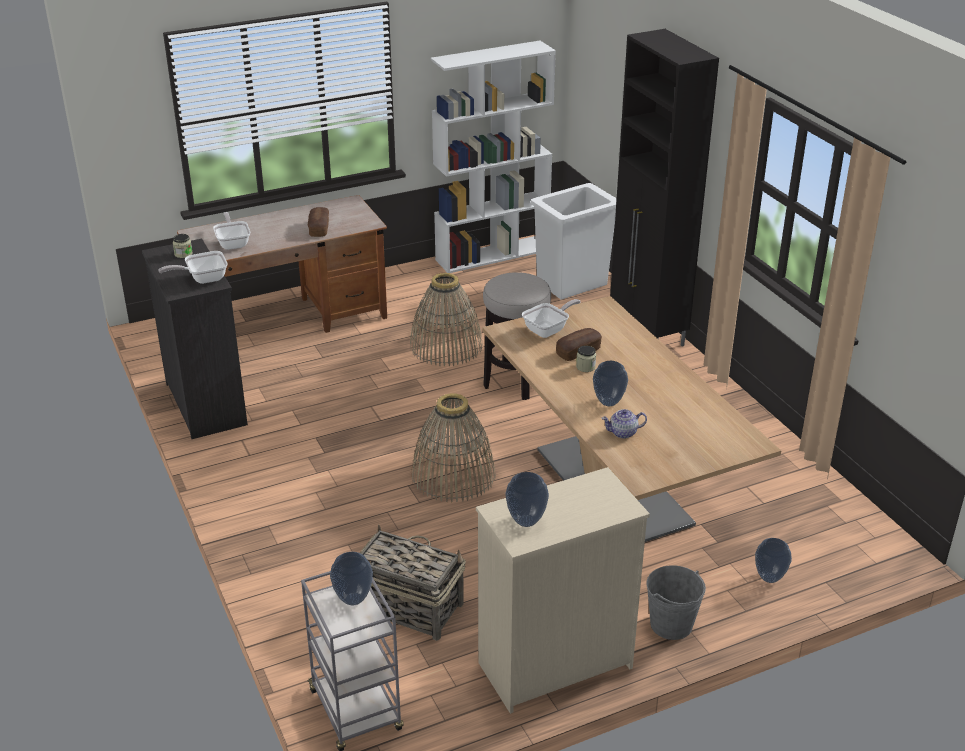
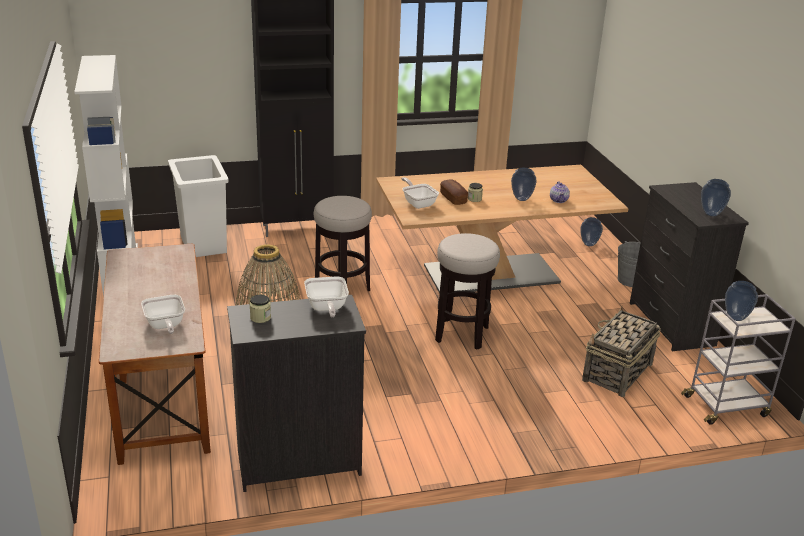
camera: 80 degrees left, 5 degrees down
(233, 243) = (165, 326): frying pan -> frying pan turned 105 degrees counterclockwise
(319, 229) = (170, 276): bread -> none
(453, 475) = (462, 334): basket -> stool
(553, 665) = (671, 324): beige dresser -> black dresser

